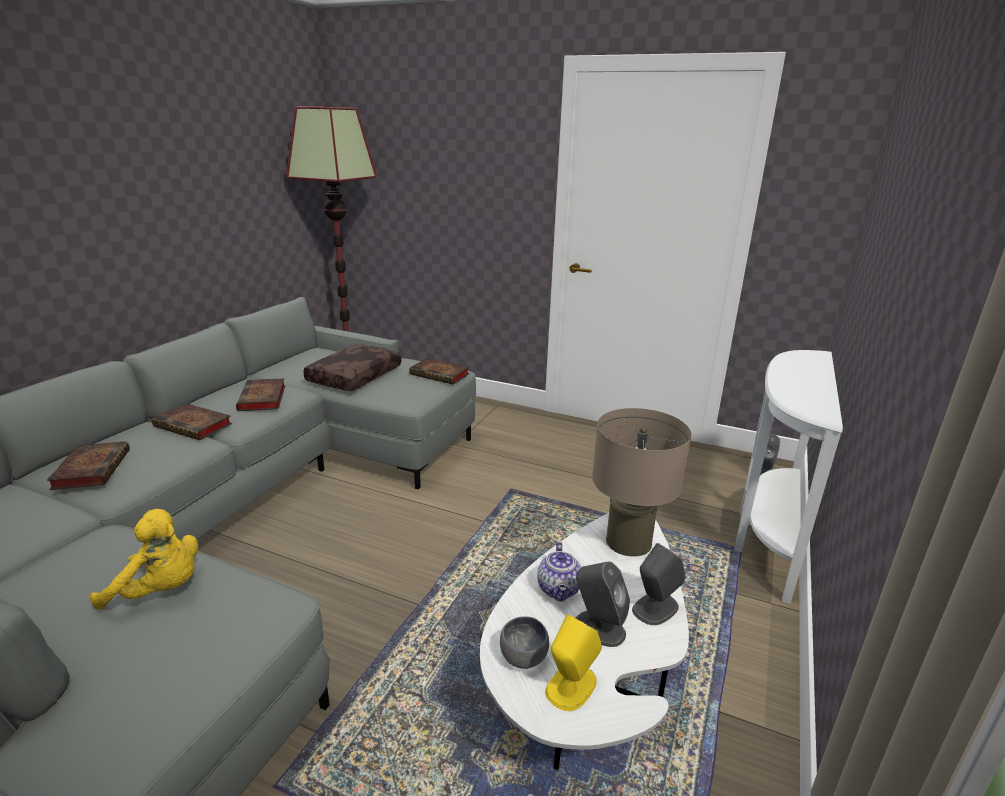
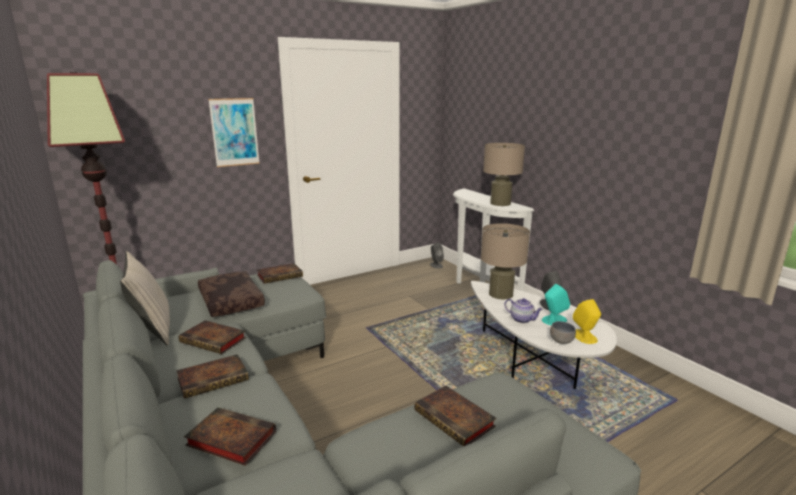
camera: 55 degrees left, 5 degrees down
(160, 591) = (456, 419): yellow plush toy -> book
(271, 371) = (153, 330): none -> beige pillow
(493, 188) = (234, 132): none -> picture
(598, 628) = (554, 320): grey speaker -> turquoise speaker
(804, 394) = (500, 203): none -> beige table lamp

